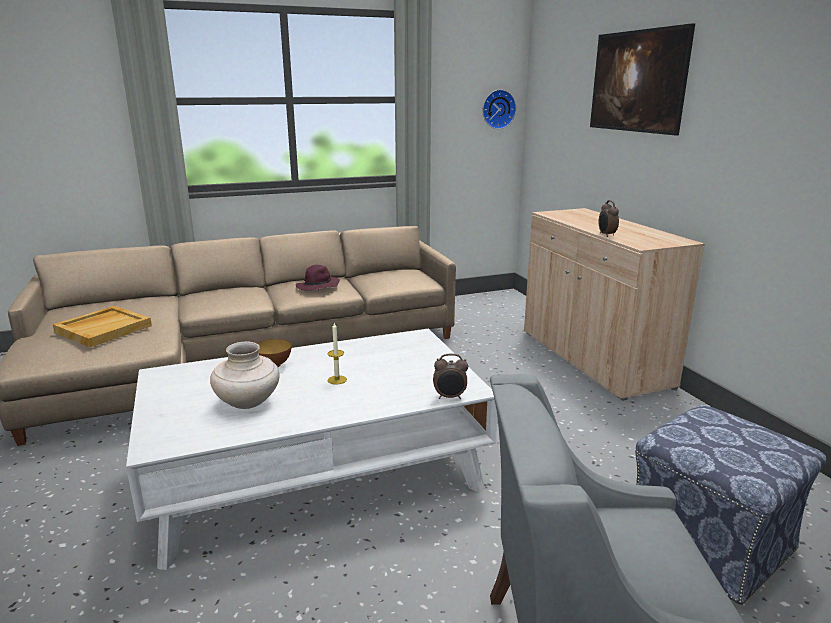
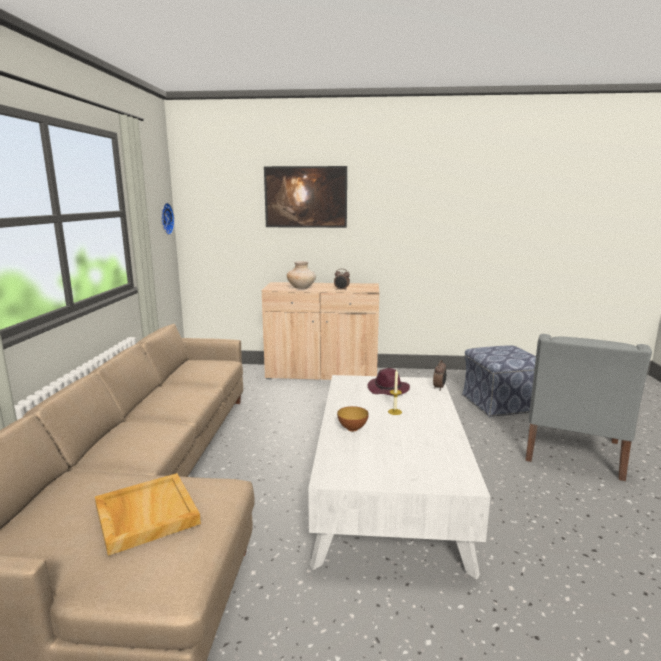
camera: 65 degrees left, 5 degrees down
(248, 402) = (412, 444): beige vase -> beige vase (301, 288)
(317, 287) = (182, 395): purple hat -> purple hat (388, 389)

